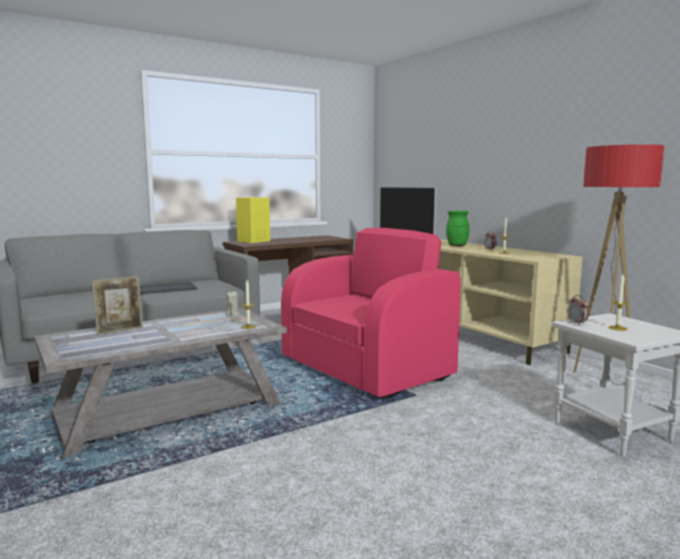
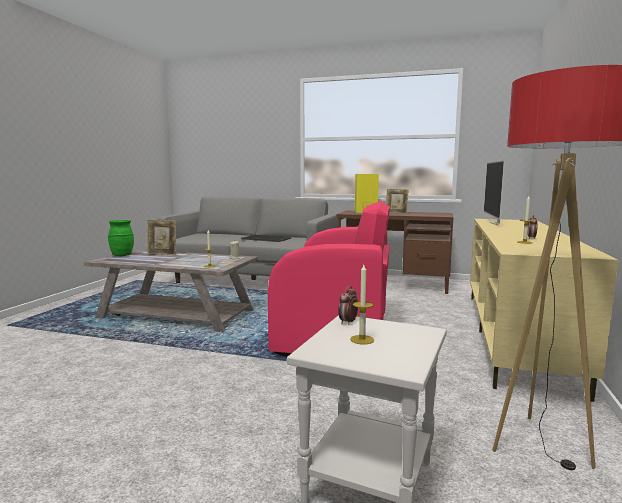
camera: 50 degrees right, 0 degrees up
(291, 240) = (396, 213): none -> picture frame
(456, 245) = (518, 231): green vase -> green vase (122, 255)

